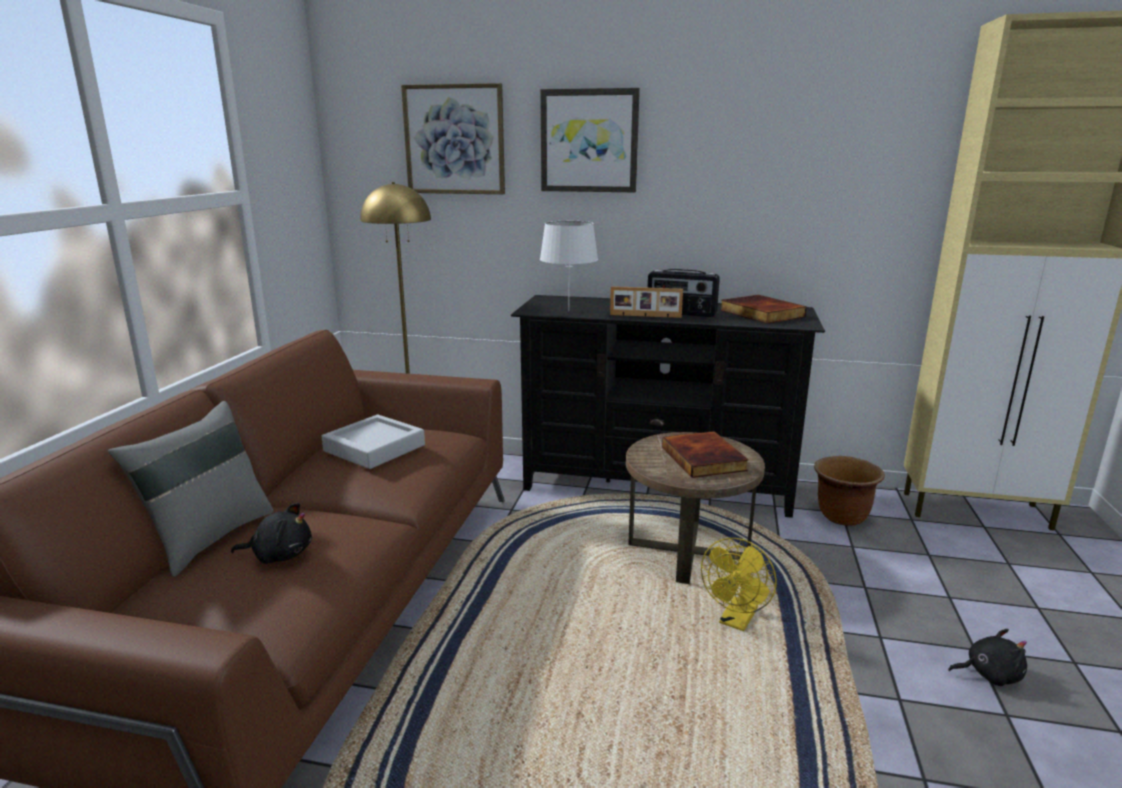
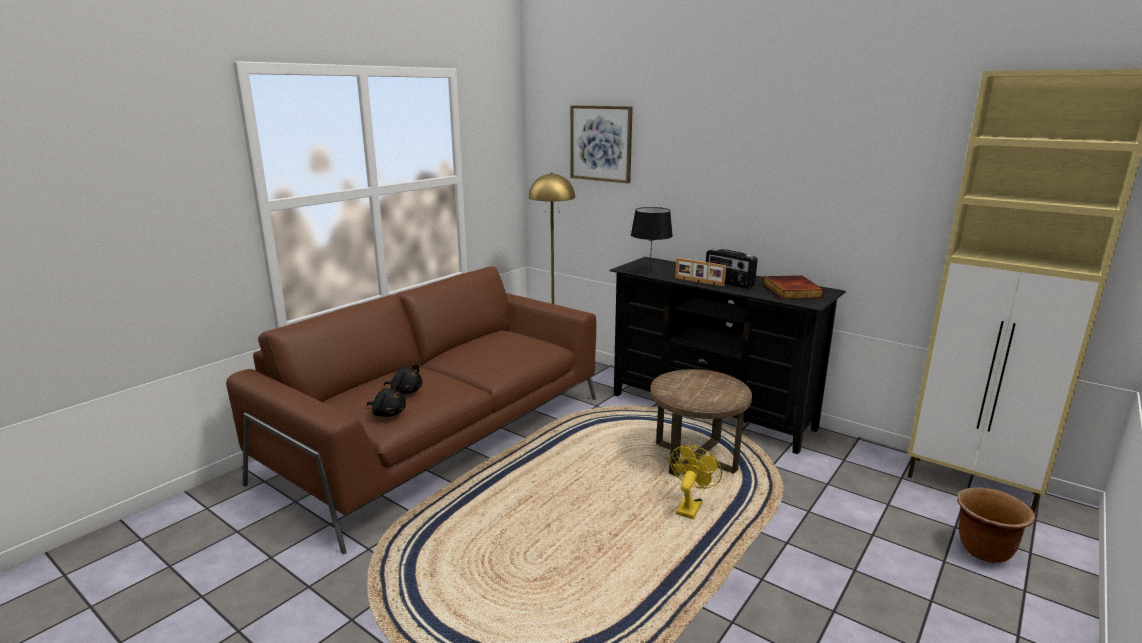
camera: 25 degrees right, 0 degrees up
(208, 537) = (381, 376): grey pillow -> none
(374, 448) = (495, 345): grey tray -> none
(569, 311) = (650, 272): white table lamp -> black table lamp
(589, 141) = (687, 149): picture -> none
(705, 459) = (707, 391): book -> none
(736, 621) = (690, 506): yellow fan -> yellow fan turned 150 degrees clockwise
(842, 517) = (840, 463): brown planter -> brown planter (984, 551)
(989, 674) = (847, 586): black plush toy -> black plush toy (388, 413)

